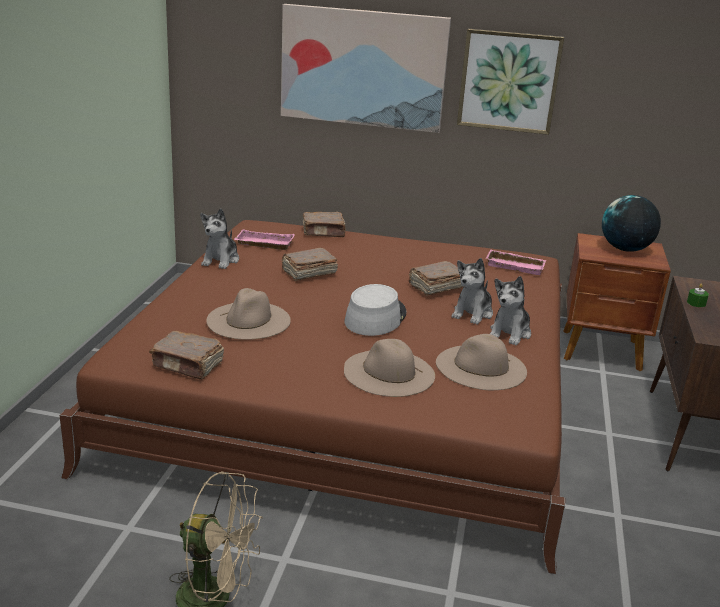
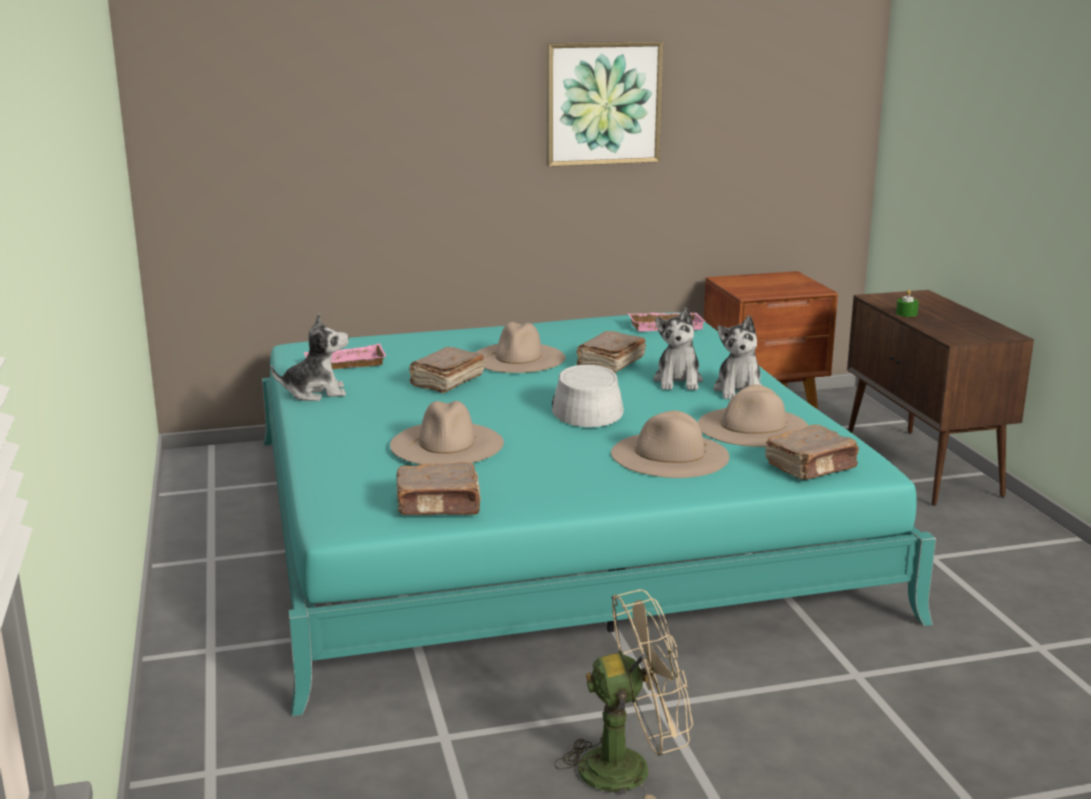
camera: 25 degrees left, 5 degrees down
(221, 260) = (315, 393): plush toy -> plush toy turned 90 degrees counterclockwise
(324, 232) = (402, 338): brown book -> brown book (811, 467)
(353, 390) = (544, 520): brown bed -> turquoise bed
(363, 68) = (417, 109): picture -> none
(378, 266) = (518, 357): none -> beige hat
(625, 249) = (773, 283): globe -> none

